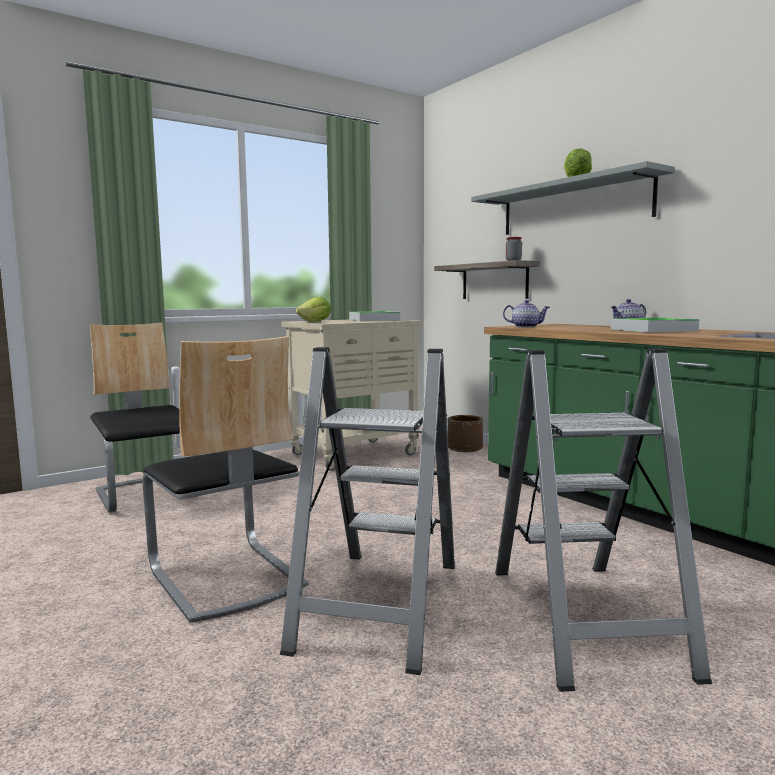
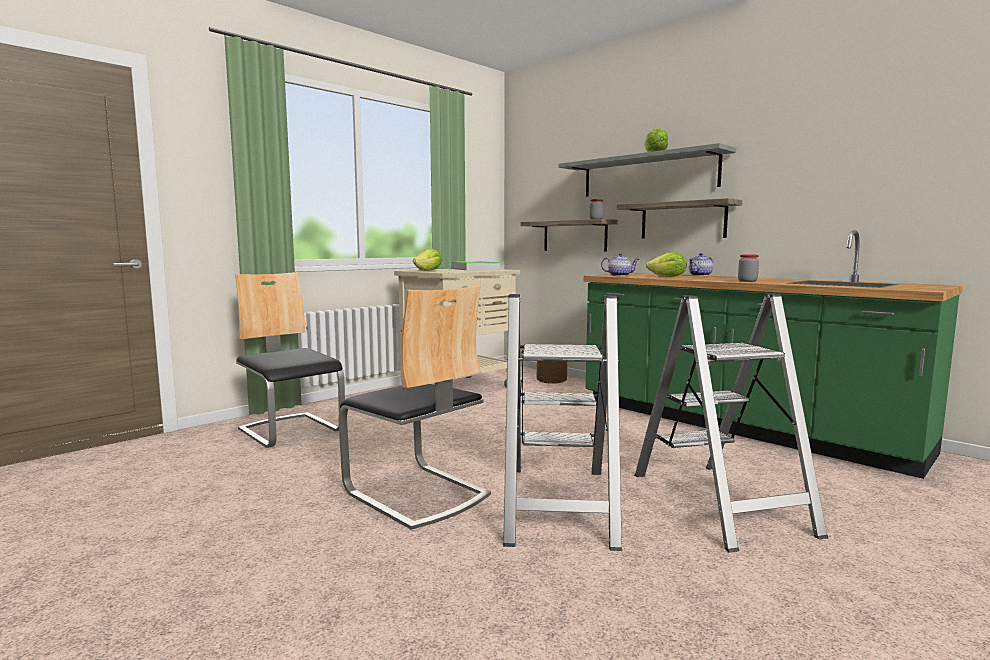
camera: 10 degrees left, 0 degrees up
(580, 328) = (668, 277): none -> lettuce
(612, 260) = (682, 220): none -> shelf
(653, 330) = (727, 278): tray -> none
(669, 333) = (747, 281): none -> jar

